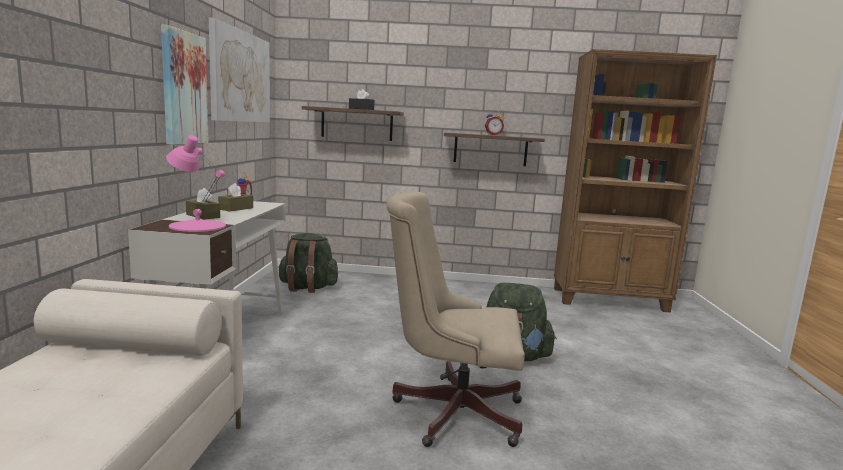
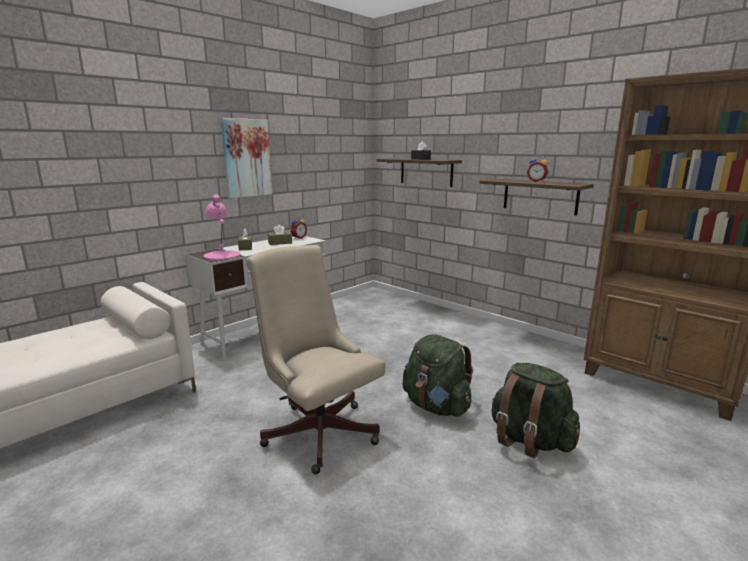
camera: 40 degrees right, 5 degrees up
(240, 77) = (319, 141): picture -> none
(307, 288) = (368, 308): green backpack -> green backpack (529, 440)

